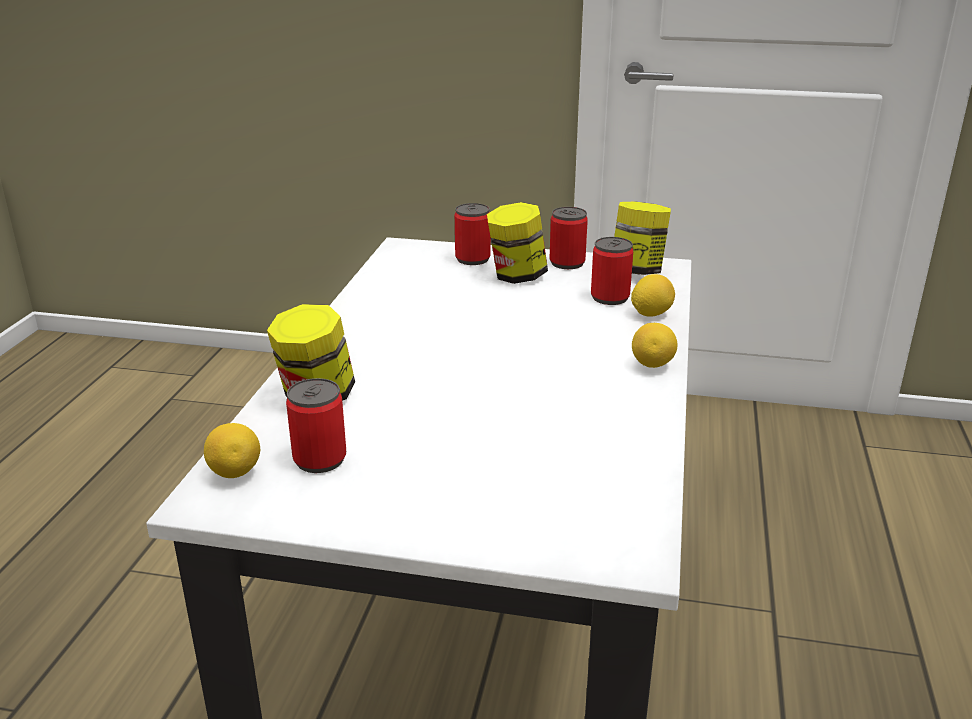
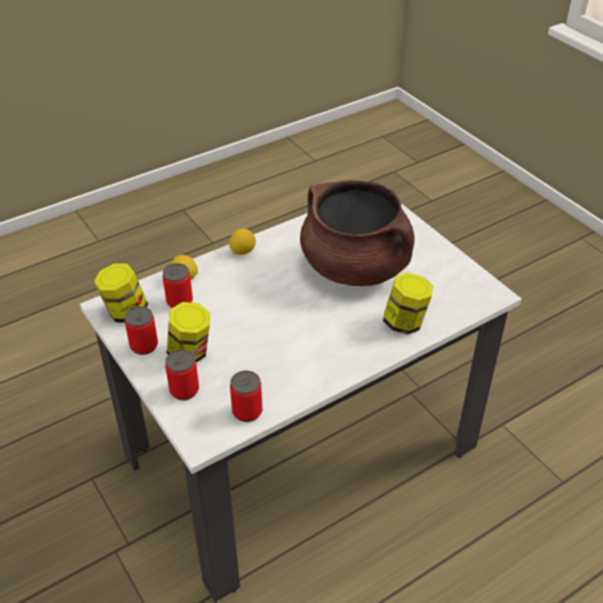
camera: 135 degrees left, 15 degrees up
(235, 473) = (473, 300): lemon -> none
(320, 459) = (435, 287): can -> can (247, 411)
(476, 424) = (356, 267): none -> brown cooking pot

